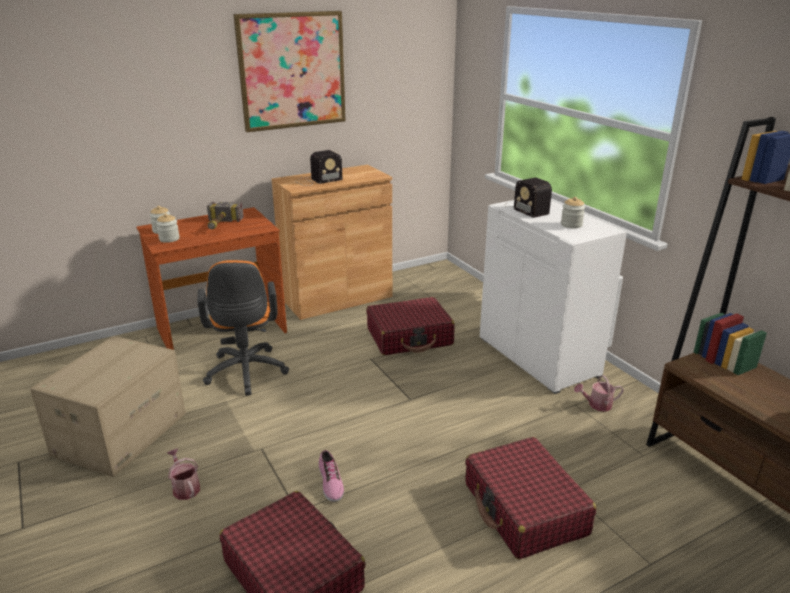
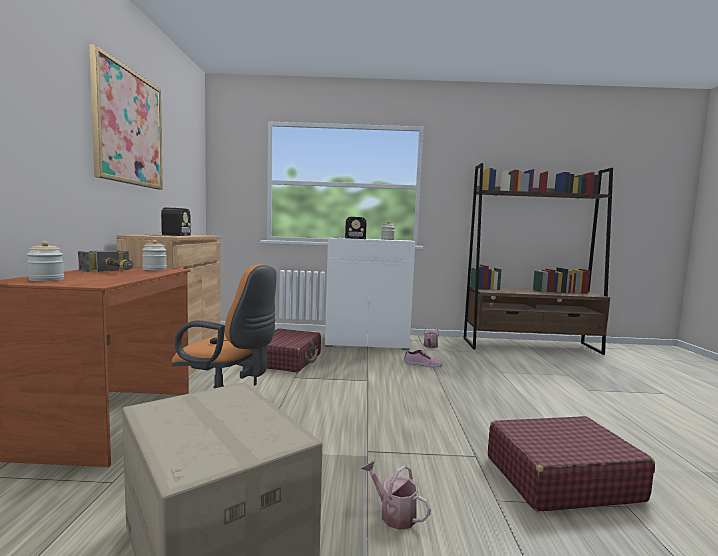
camera: 60 degrees left, 20 degrees down
(169, 239) = (86, 281): jar -> jar (154, 269)
(185, 487) = (393, 513): watering can -> watering can turned 45 degrees clockwise
(330, 482) = (445, 432): shoe -> shoe (422, 364)
(524, 509) = (513, 385): red suitcase -> none

